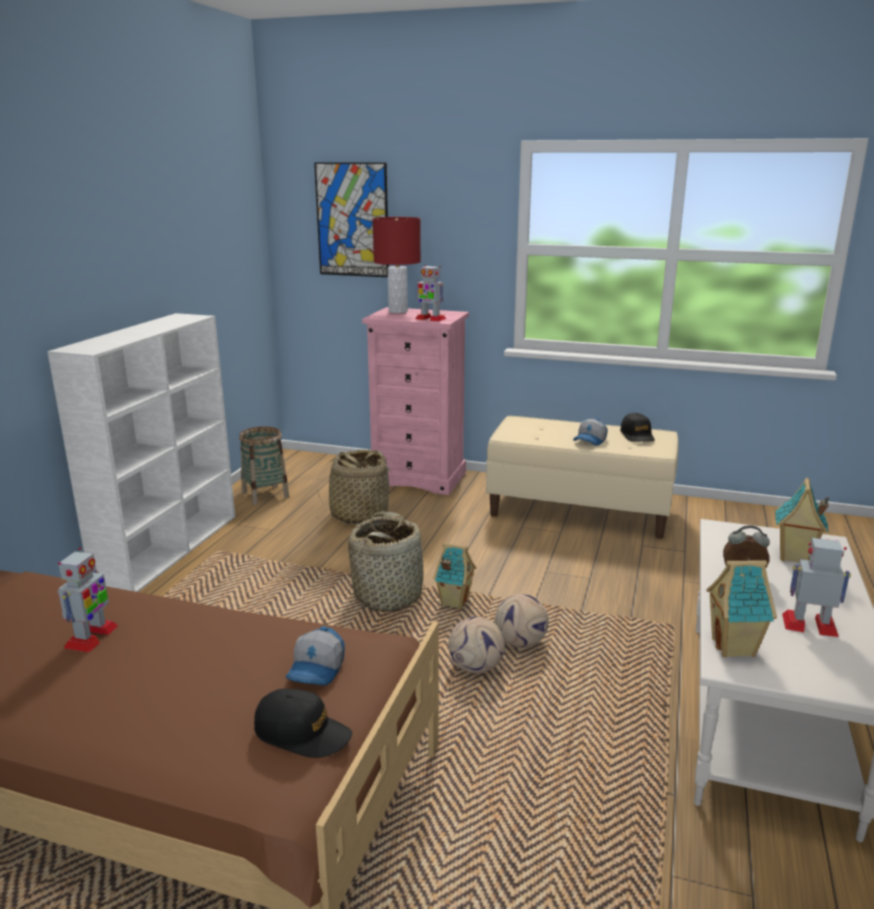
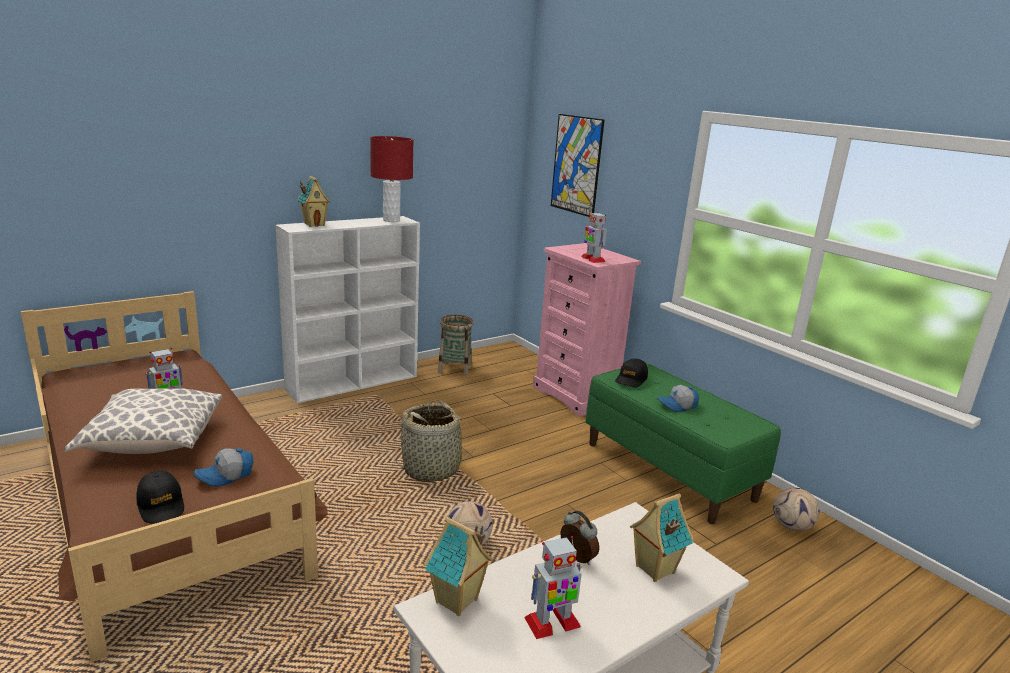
camera: 35 degrees right, 0 degrees up
(151, 681) = (152, 441): none -> pillow
(359, 514) = (494, 405): basket -> none
(398, 311) = (584, 248): red table lamp -> red table lamp (391, 220)
(454, 602) = (466, 493): toy house -> toy house (314, 224)
(477, 667) = (414, 544): football -> football (792, 527)
(579, 511) = (669, 471): beige bench -> green bench
(637, 435) = (731, 416): black cap -> black cap (631, 379)
(810, 625) = (552, 623): toy robot -> toy robot turned 105 degrees clockwise

